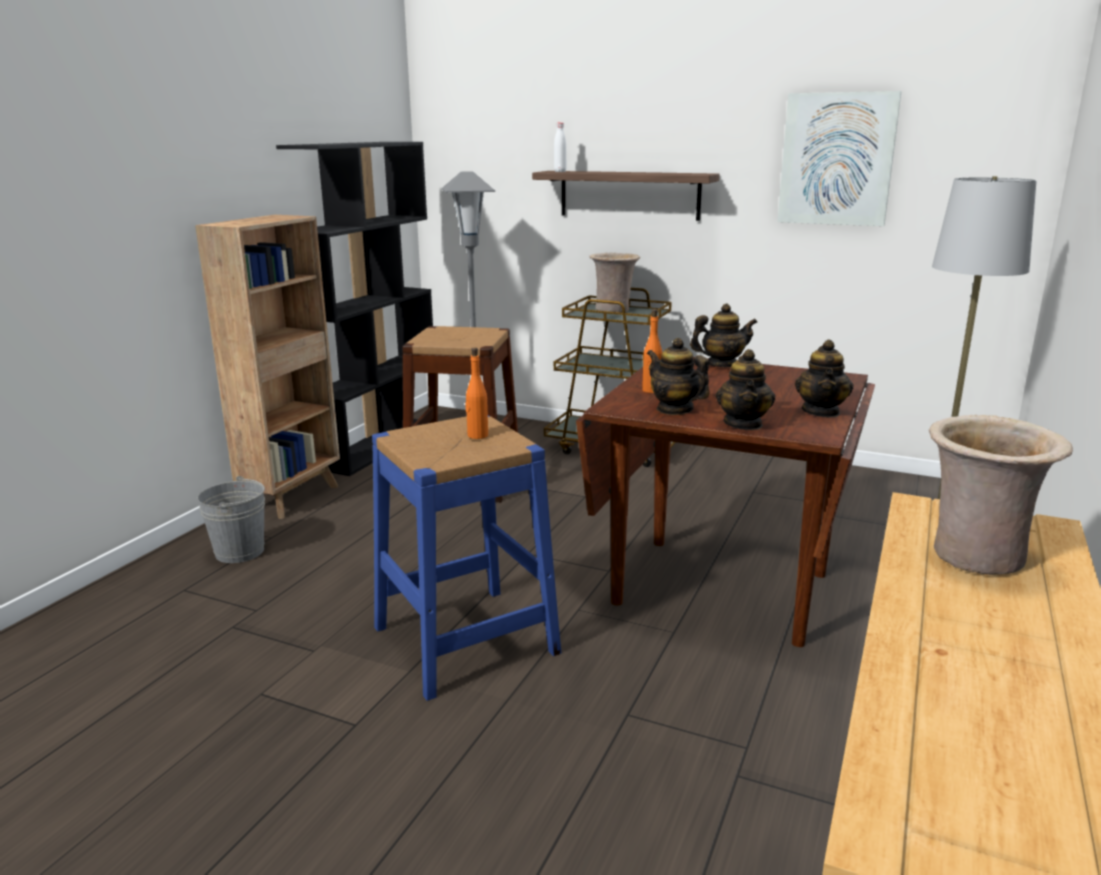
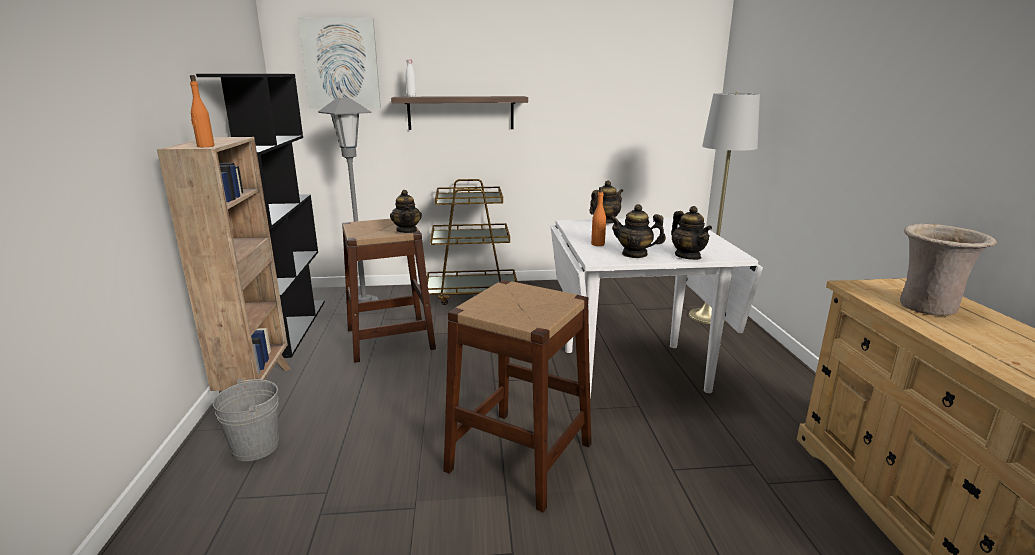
camera: 30 degrees left, 0 degrees up
(465, 639) = (519, 456): blue stool -> brown stool
(477, 435) = (527, 296): orange bottle -> orange bottle (205, 146)
(613, 310) = (463, 196): beige vase -> none
(721, 587) = (633, 369): brown dining table -> white dining table
(821, 412) = (710, 241): teapot -> teapot (407, 230)
(837, 159) = (600, 85): picture -> picture (341, 64)

